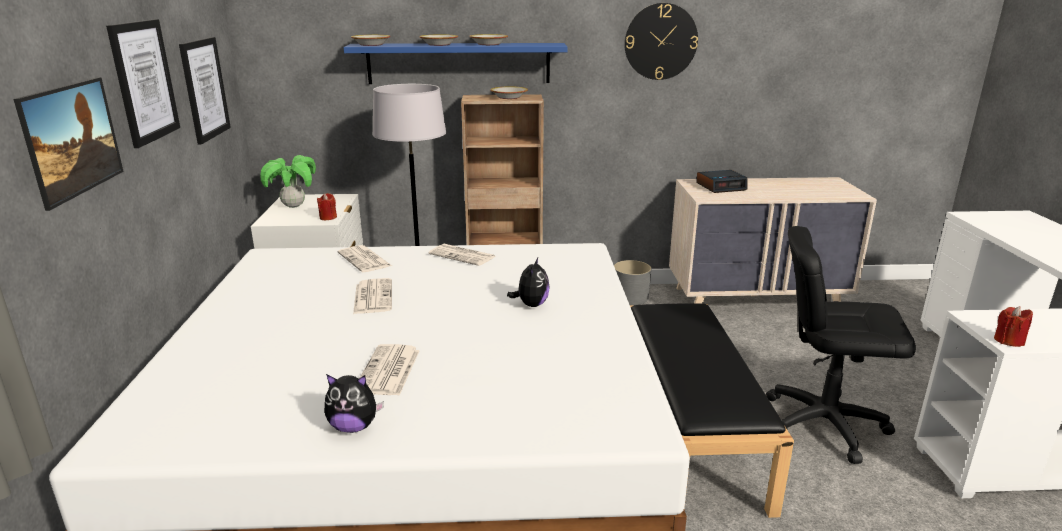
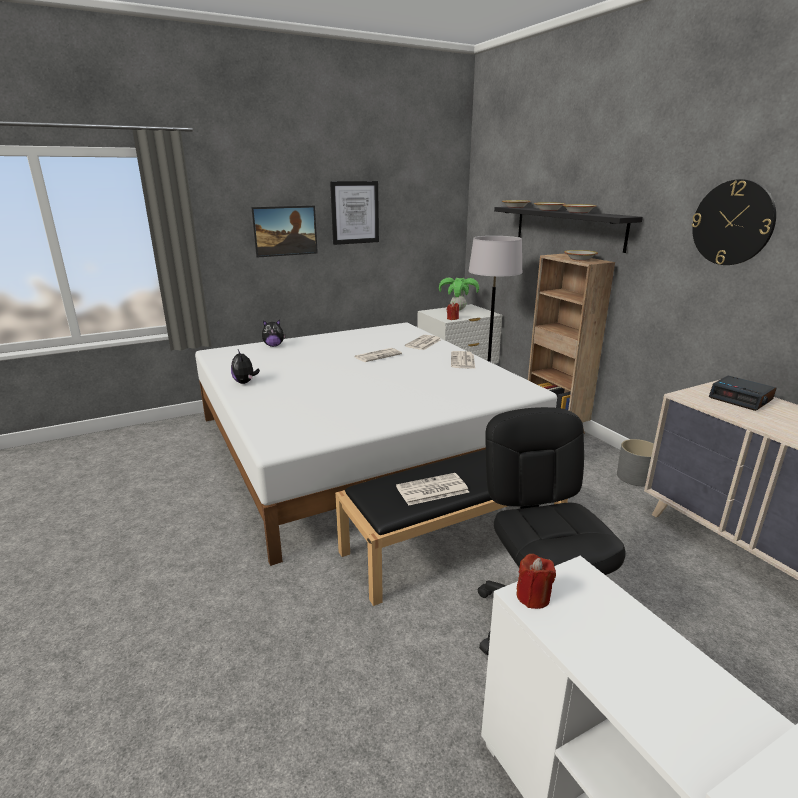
camera: 65 degrees right, 0 degrees up
(204, 89) = (418, 225): picture -> none
(388, 371) = (299, 377): newspaper -> newspaper (431, 490)
(458, 63) = (568, 227): blue shelf -> black shelf
(531, 304) = (412, 391): plush toy -> plush toy (274, 345)

